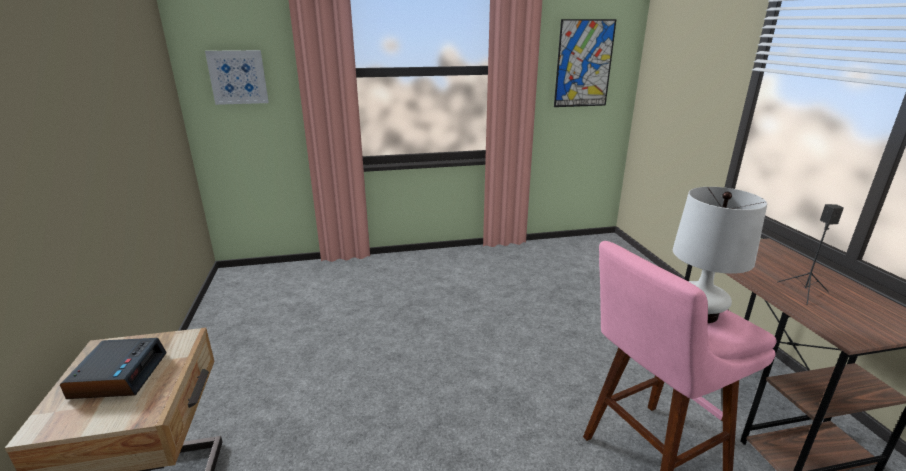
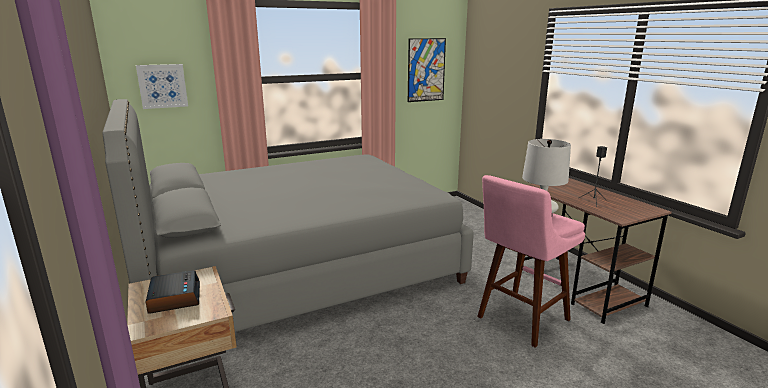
camera: 15 degrees left, 5 degrees down
(373, 317) = (297, 270): none -> grey bed

